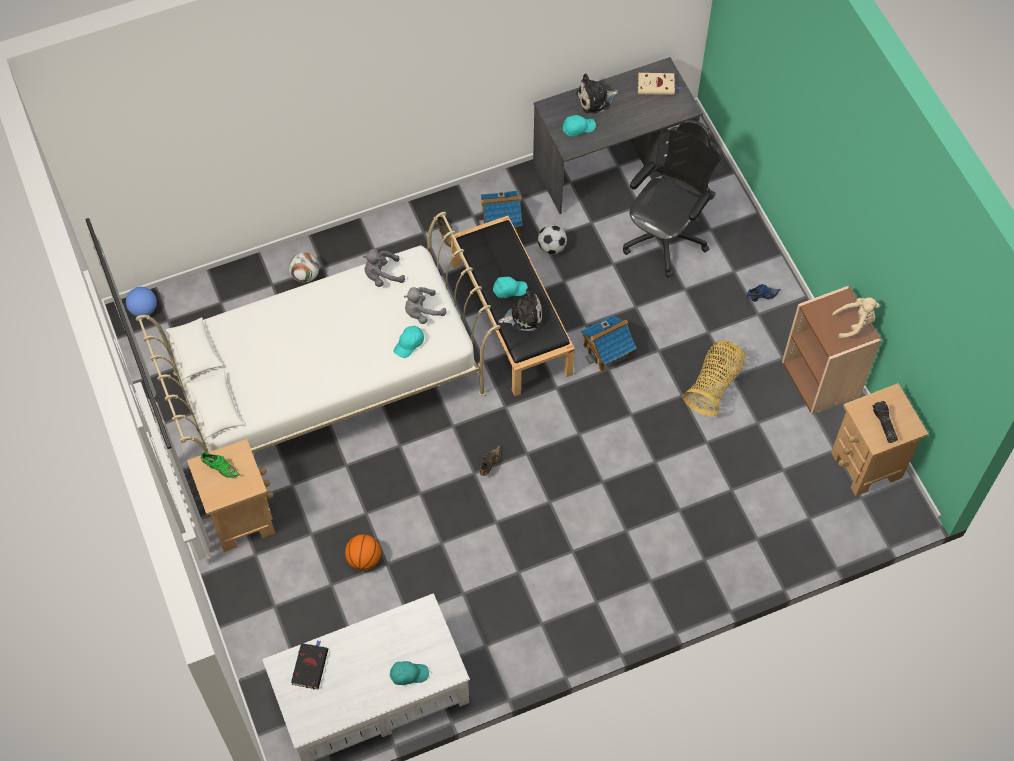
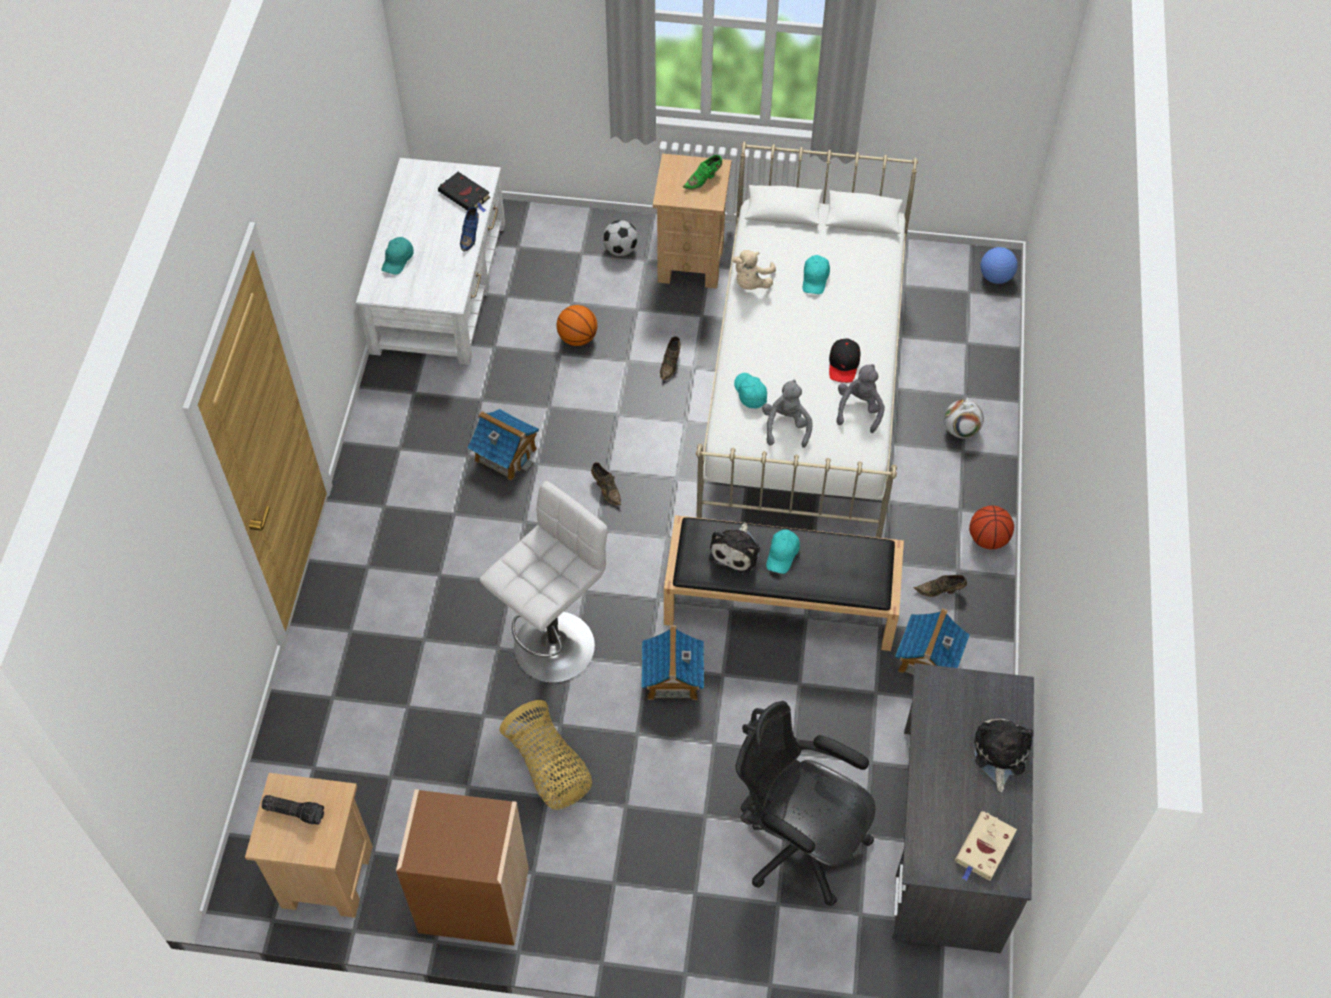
camera: 120 degrees right, 5 degrees down
(348, 300) = (843, 364): none -> black cap
(352, 481) = (670, 364): none -> brown shoe
(388, 226) = (988, 539): none -> basketball
(501, 547) = (505, 454): none -> toy house
(551, 247) = (857, 696): football -> football (620, 250)
(578, 128) = (960, 707): turquoise cap -> turquoise cap (815, 279)
(630, 428) = (555, 646): none -> white stool
(666, 236) = (797, 841): office chair -> office chair turned 150 degrees clockwise
(761, 296) = (636, 903): blue shoe -> blue shoe (470, 236)
(855, 323) = (441, 853): beige plush toy -> beige plush toy (751, 282)

